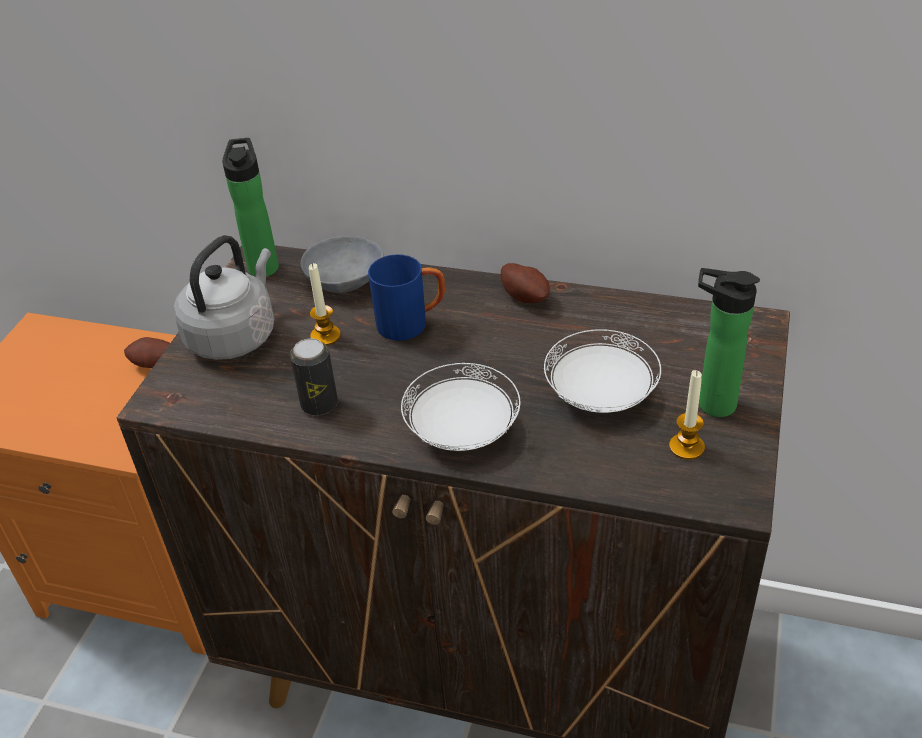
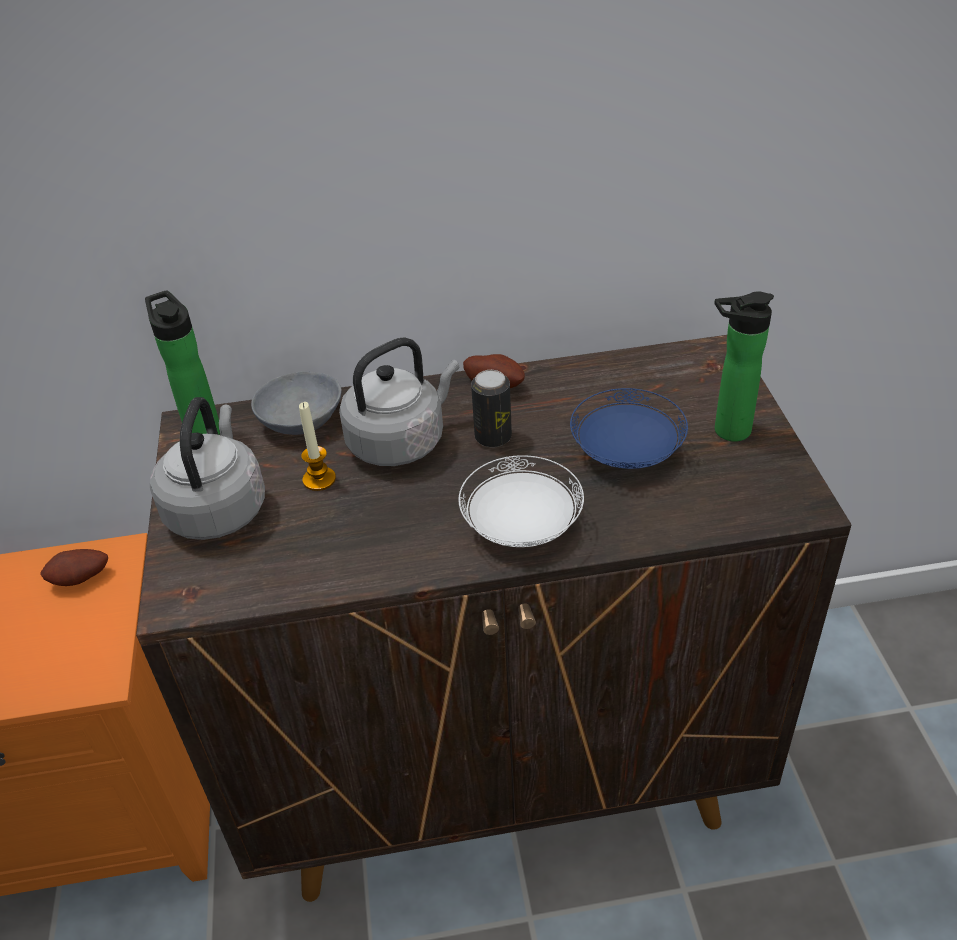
camera: 25 degrees left, 0 degrees up
(319, 404) = (359, 547): can -> can (493, 437)
(411, 323) = (400, 441): blue mug -> grey kettle
(600, 395) = (626, 454): white plate -> blue plate
(686, 447) = (733, 475): candle -> none

